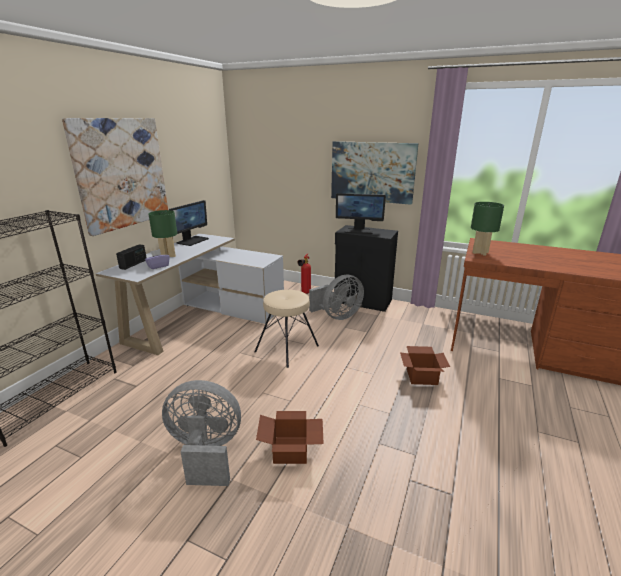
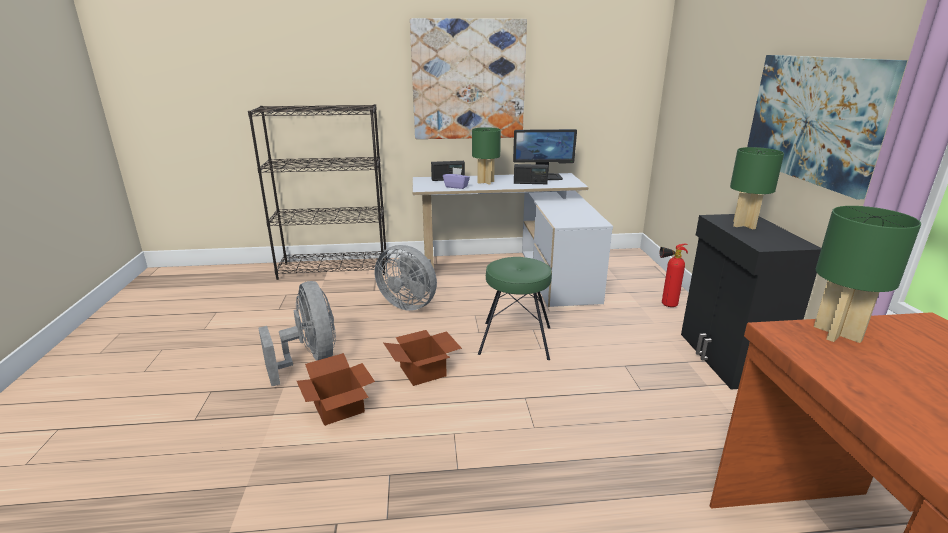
camera: 60 degrees right, 0 degrees up
(197, 247) = (530, 183): none -> radio
(287, 349) = (515, 341): beige stool -> green stool
(338, 316) = (645, 350): grey fan -> grey fan (409, 304)
(359, 230) = (744, 225): monitor -> green table lamp
(422, 376) = (582, 483): cardboard box -> cardboard box (424, 371)

